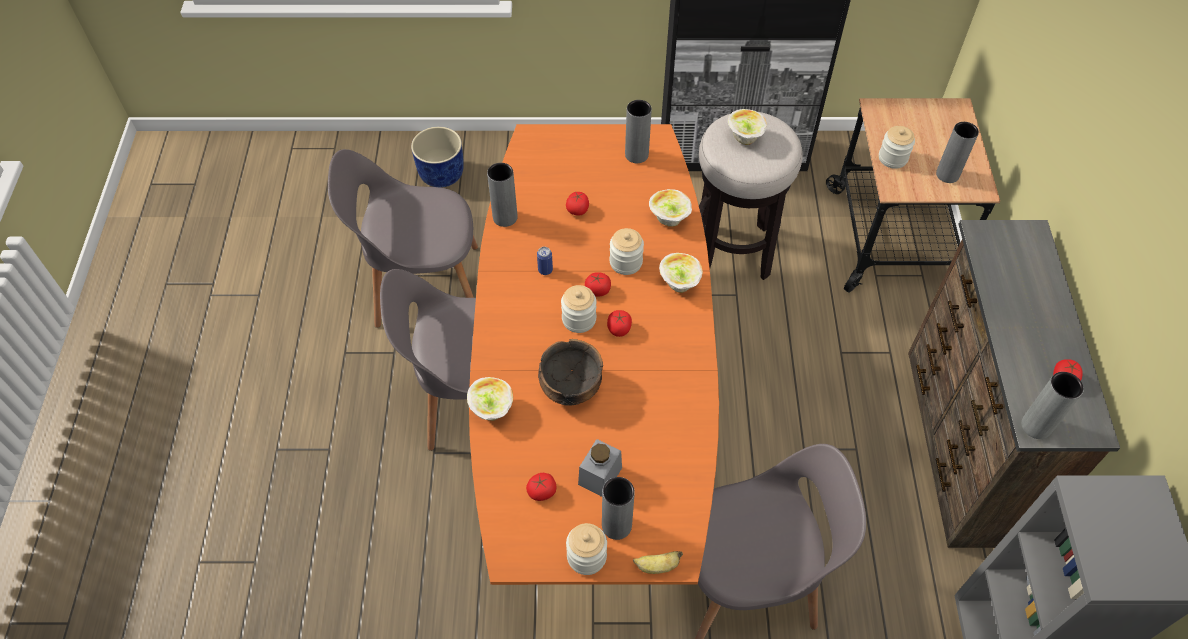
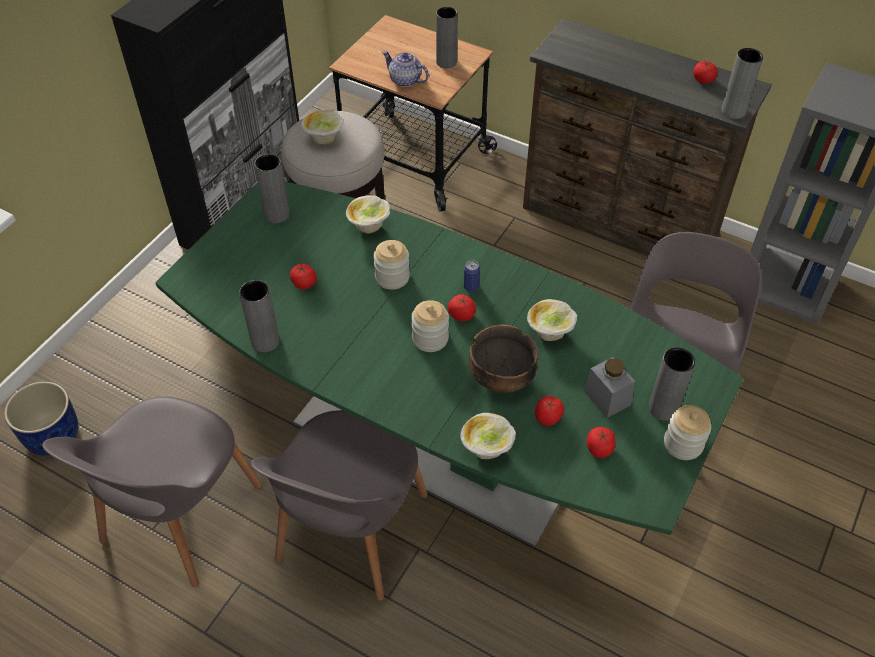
camera: 60 degrees left, 5 degrees down
(545, 270) = (355, 338): can -> can (471, 287)
(593, 416) = (438, 442): orange dining table -> green dining table
(597, 290) = (408, 311): tomato -> tomato (548, 417)
(657, 566) = (716, 398): banana -> none
(679, 284) = (444, 253): bowl -> bowl (549, 334)
(892, 158) = (405, 80): jar -> teapot

